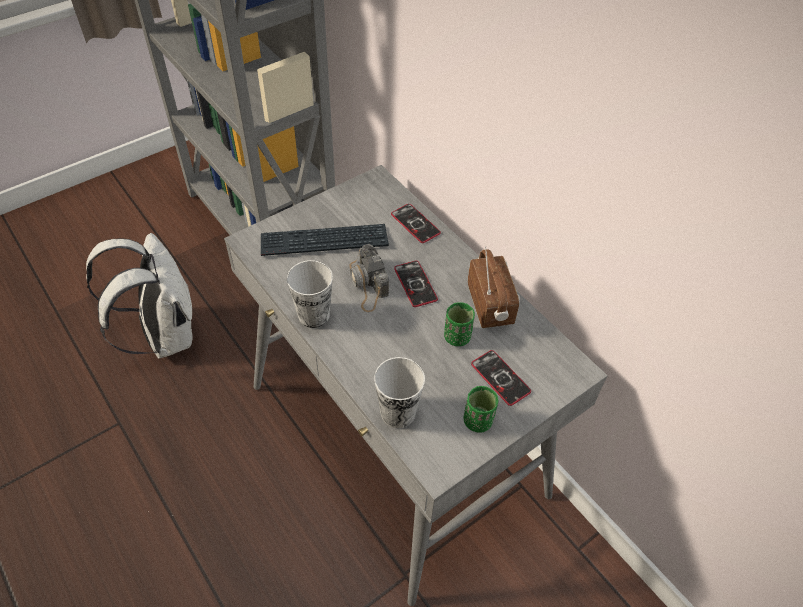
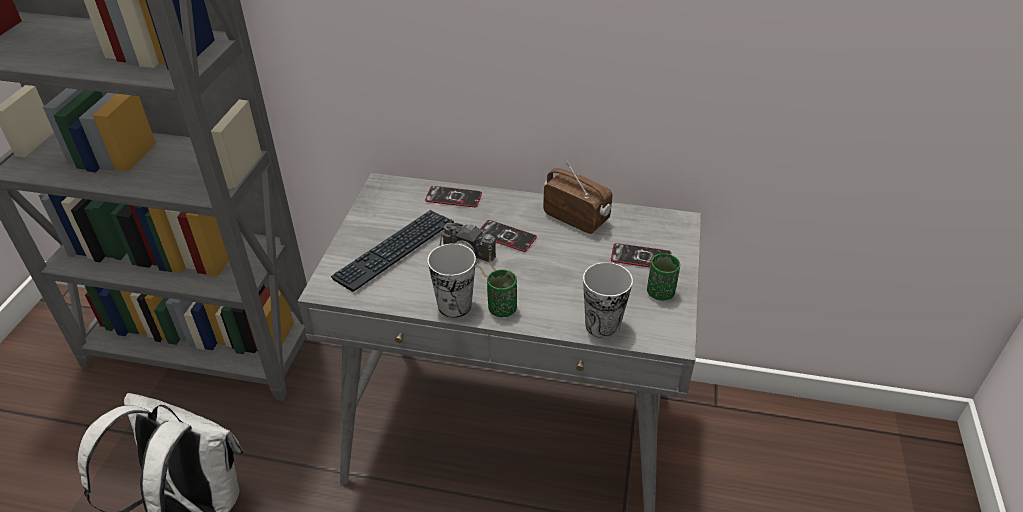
camera: 40 degrees left, 10 degrees down
(457, 337) = (580, 251): green cup -> green cup (502, 309)

